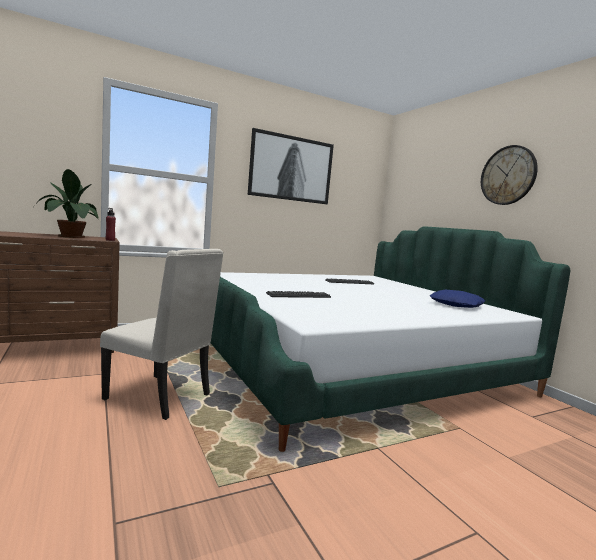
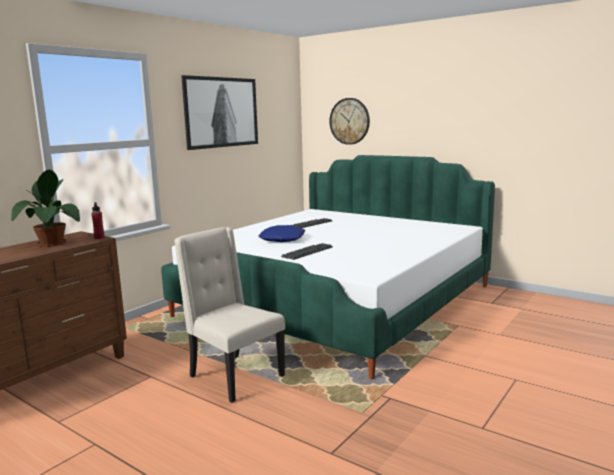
camera: 25 degrees left, 5 degrees up
(161, 397) = (234, 376): beige chair -> beige chair turned 135 degrees counterclockwise
(457, 305) = (420, 228): blue pillow -> blue pillow (282, 239)
(508, 175) = (432, 106): wall clock -> wall clock (349, 121)

